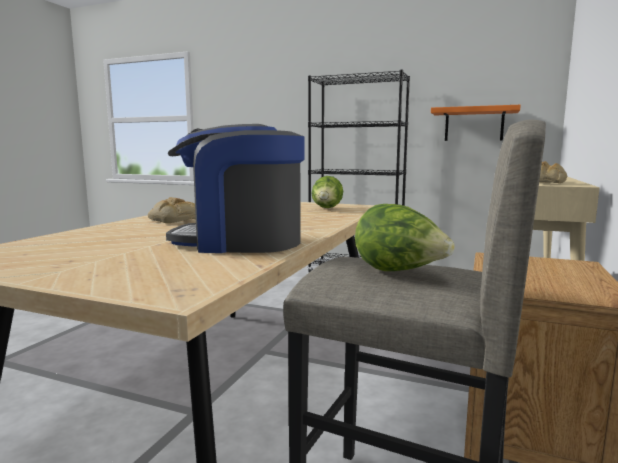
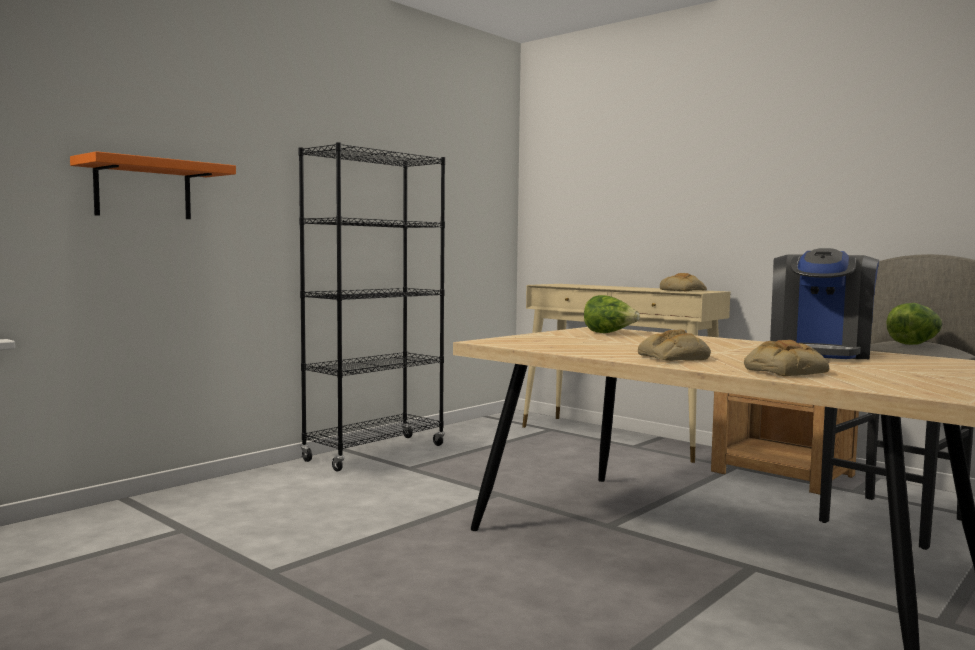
camera: 70 degrees left, 5 degrees down
(99, 234) = (785, 371): none -> bread
(474, 124) = (458, 229): orange shelf -> orange shelf (143, 190)

